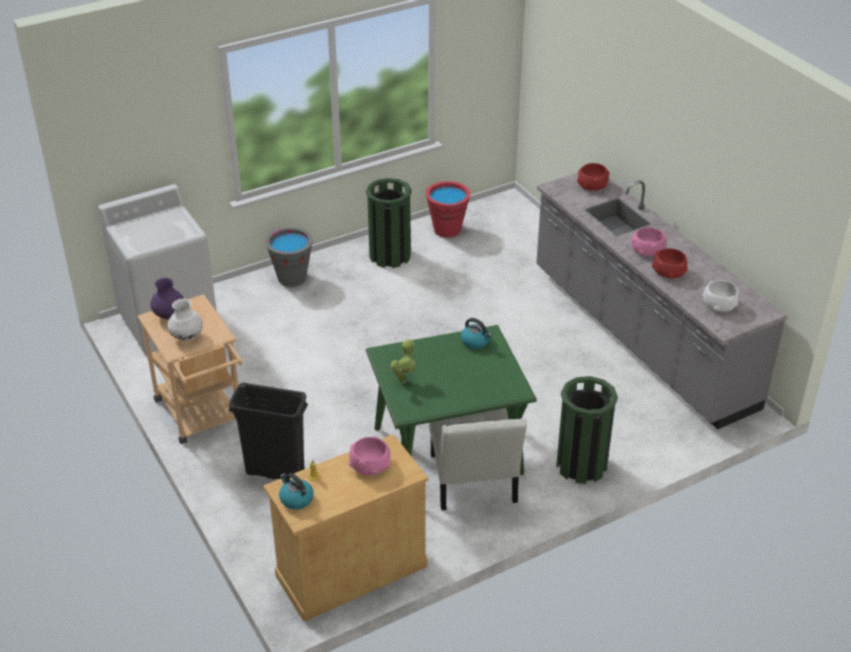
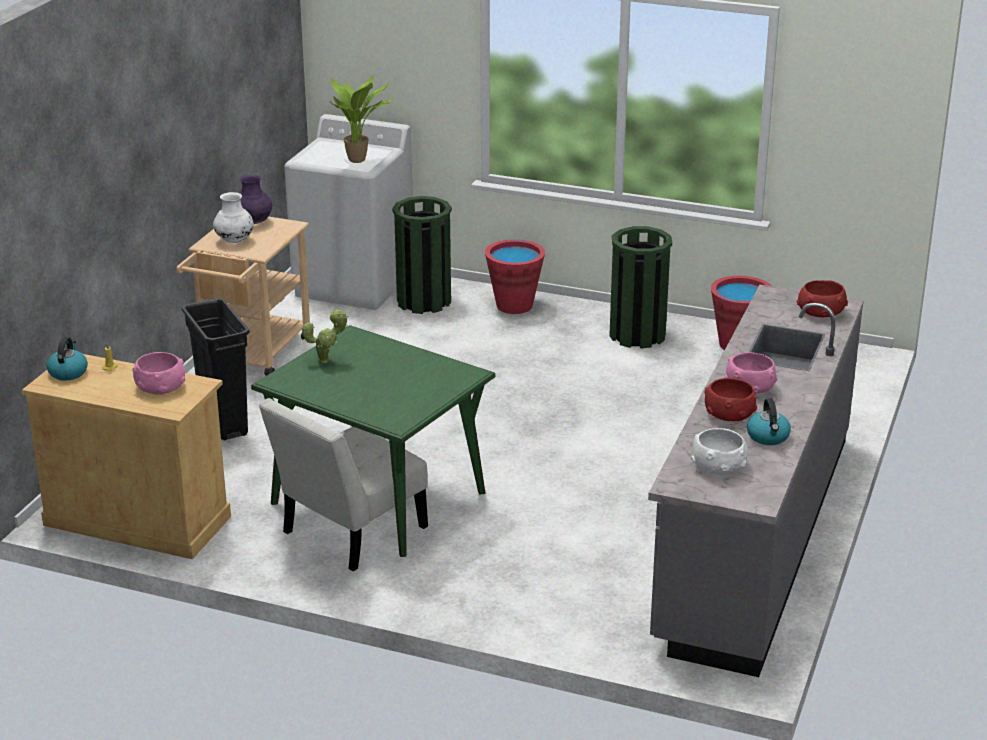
camera: 50 degrees right, 10 degrees down
(175, 228) = (360, 160): none -> potted plant
(292, 278) = (514, 305): grey bucket -> red bucket
(476, 341) = (445, 371): kettle -> kettle (768, 437)
(581, 465) = (467, 587): green trash can -> green trash can (424, 301)

